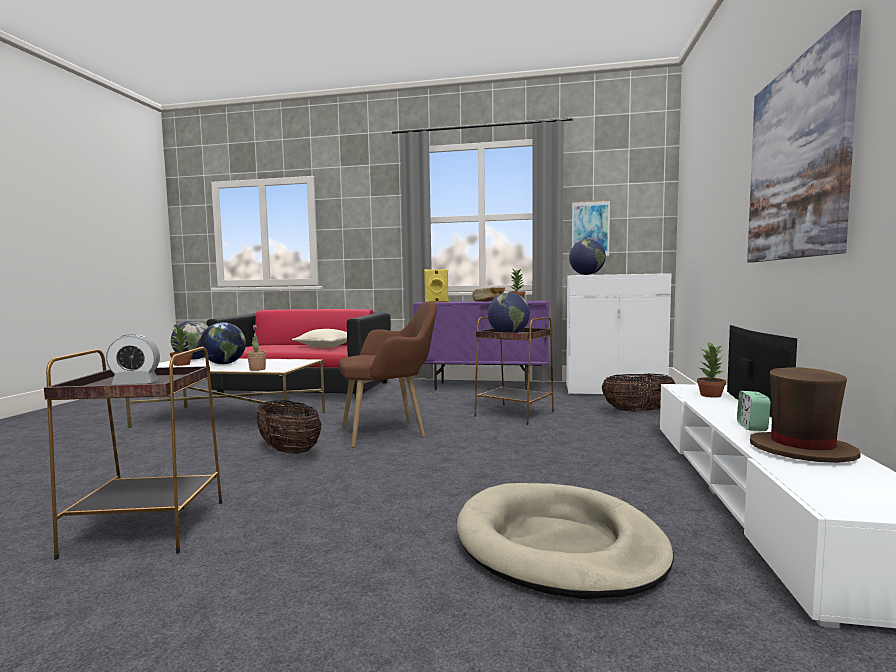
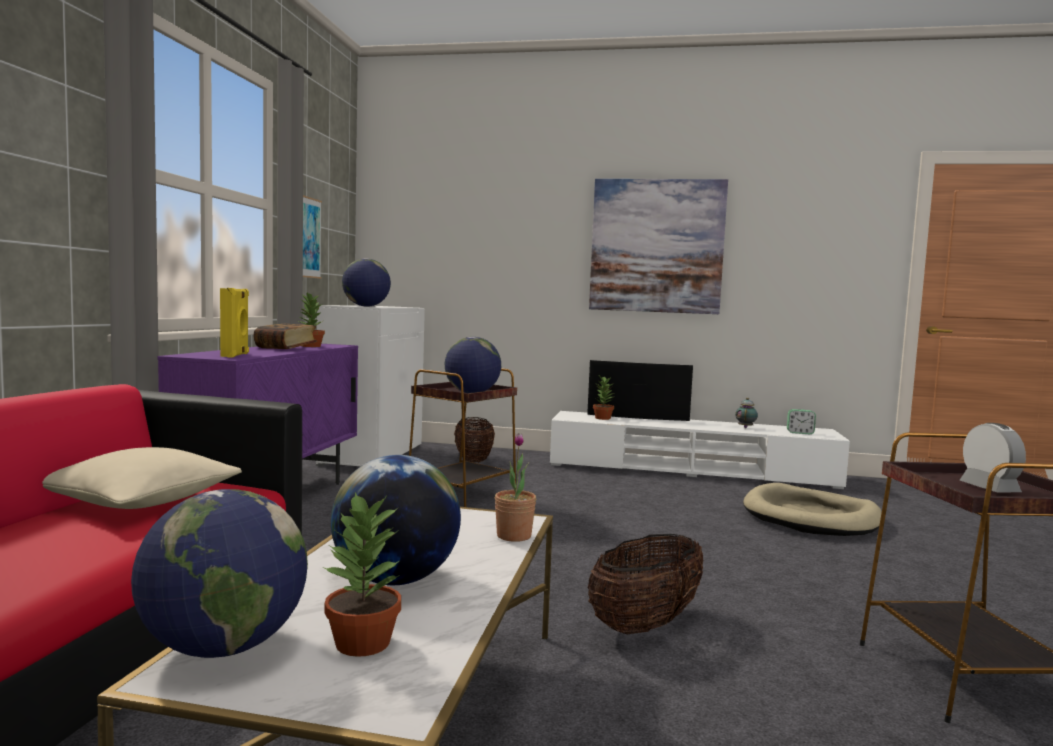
camera: 90 degrees left, 0 degrees up
(389, 432) = (540, 561): brown armchair -> none
(752, 427) = (698, 425): alarm clock -> alarm clock (800, 433)
(801, 450) = (745, 427): brown hat -> teapot

